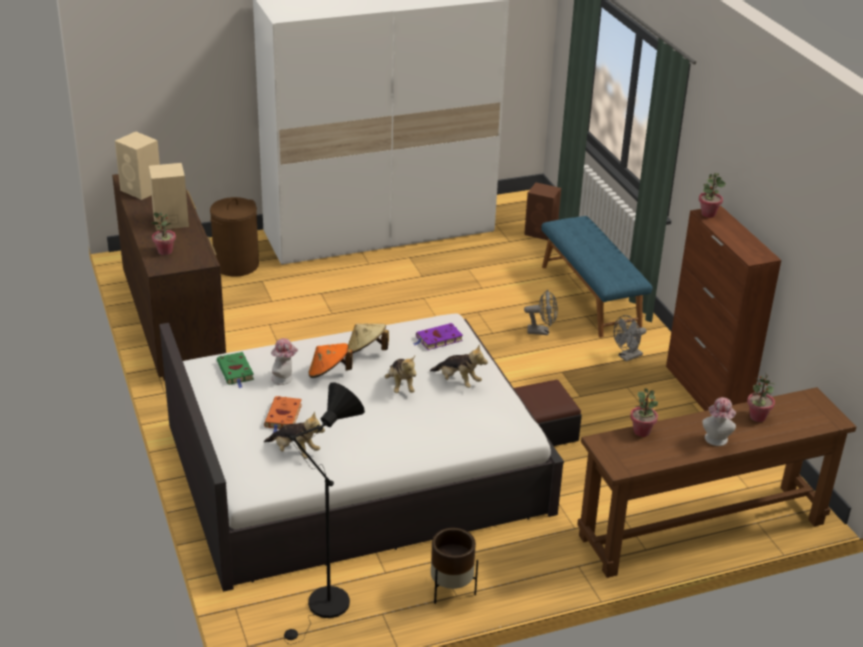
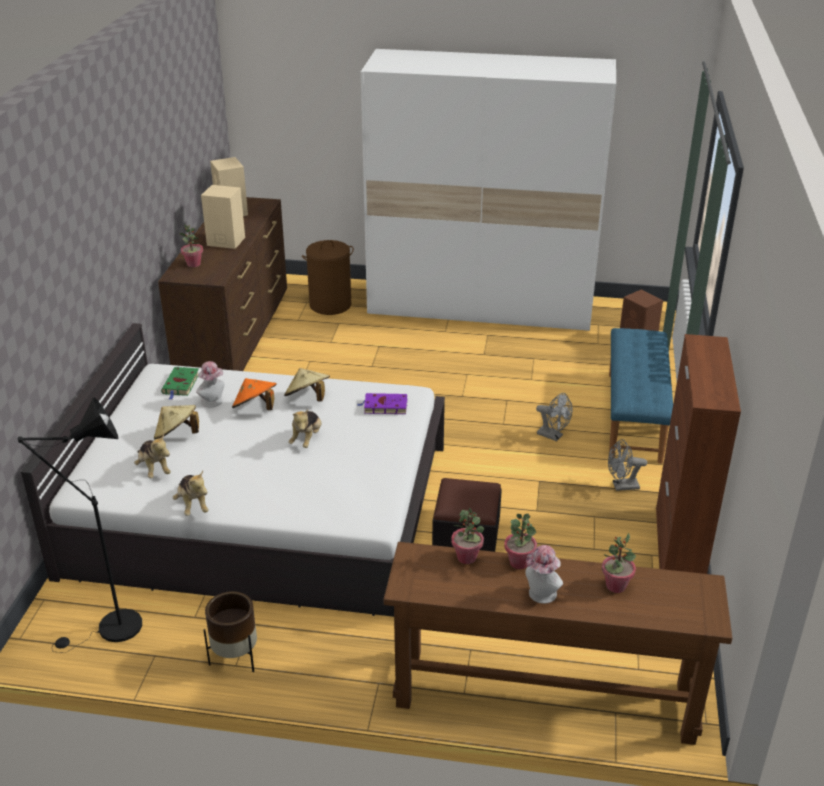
camera: 30 degrees right, 0 degrees up
(283, 417) = (177, 435): orange book -> beige hat
(458, 381) = (363, 451): plush toy -> plush toy (193, 505)
(708, 214) = (702, 342): potted plant -> potted plant (519, 562)

